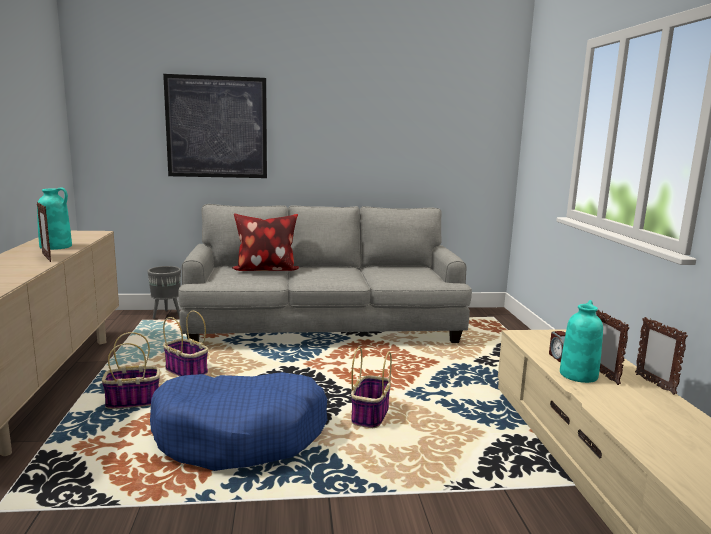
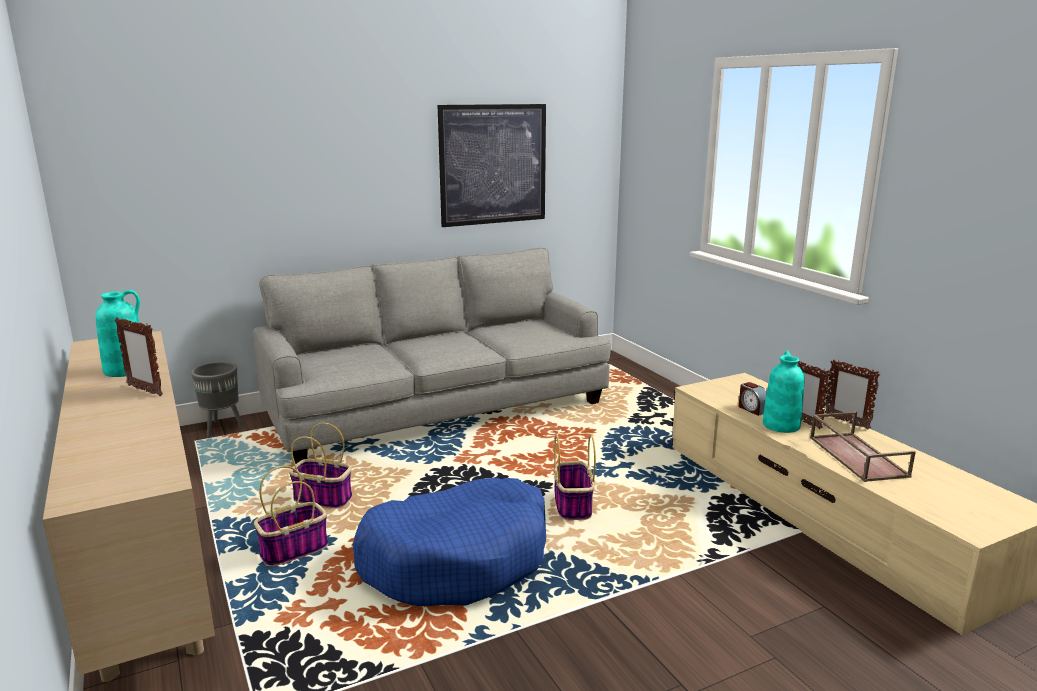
camera: 20 degrees left, 5 degrees up
(217, 127) = (264, 170): picture -> picture (493, 164)
(265, 270) = (364, 352): pillow -> none
(638, 415) = (856, 456): none -> brown tray

